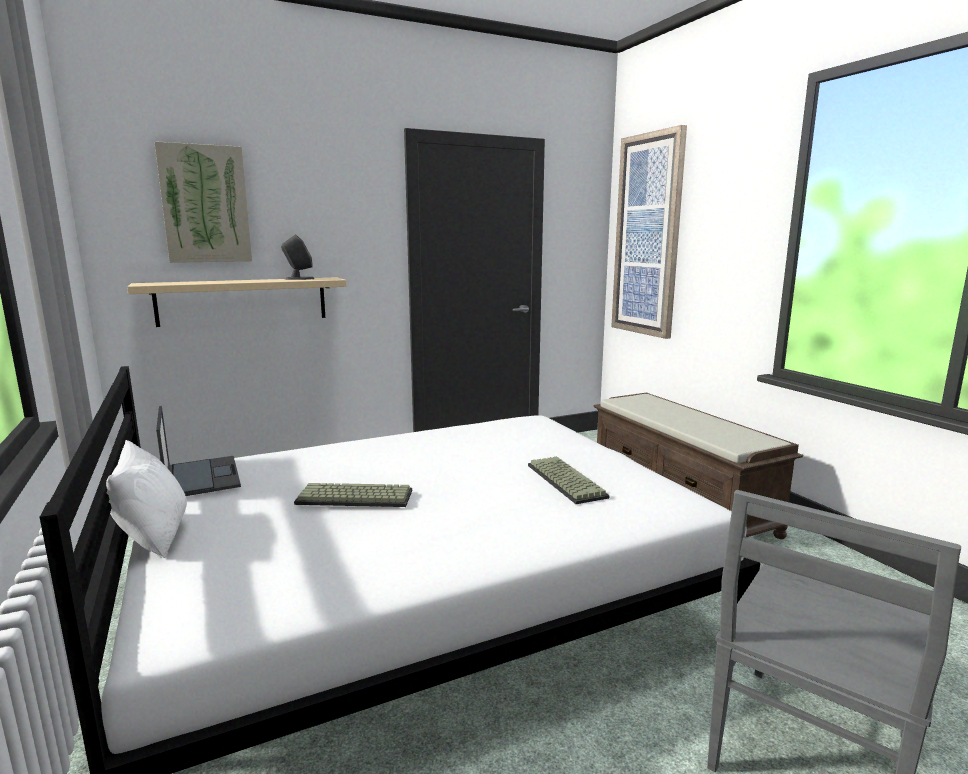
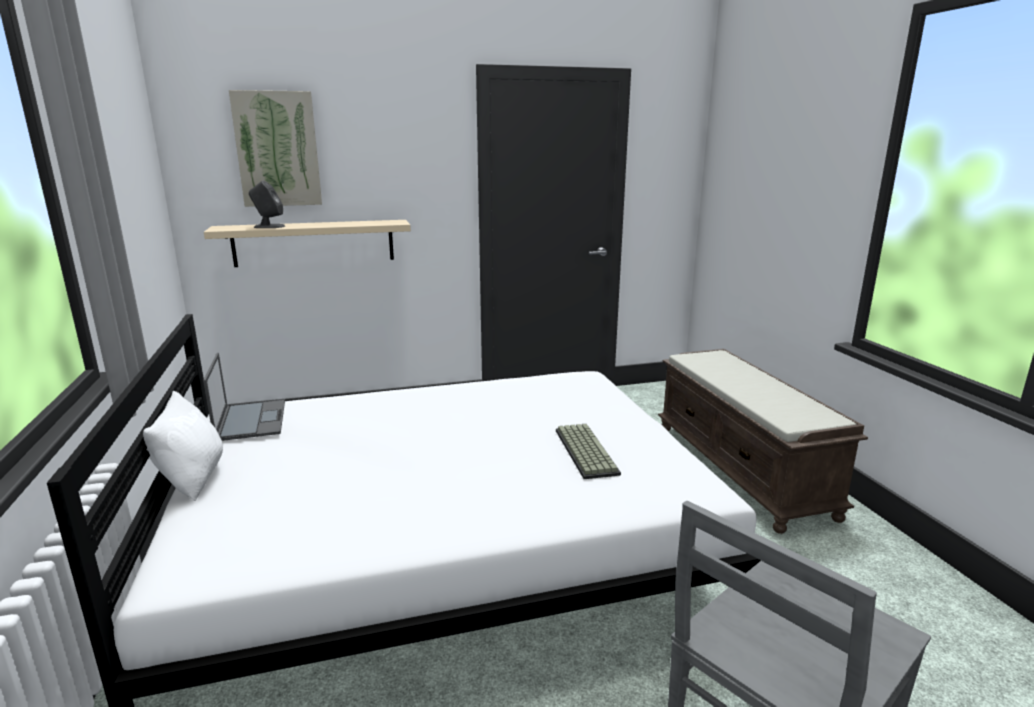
camera: 10 degrees right, 5 degrees up
(299, 279) = (366, 222): grey speaker -> grey speaker (269, 226)
(353, 498) = (374, 454): keyboard -> none
(648, 236) = (740, 177): picture -> none

